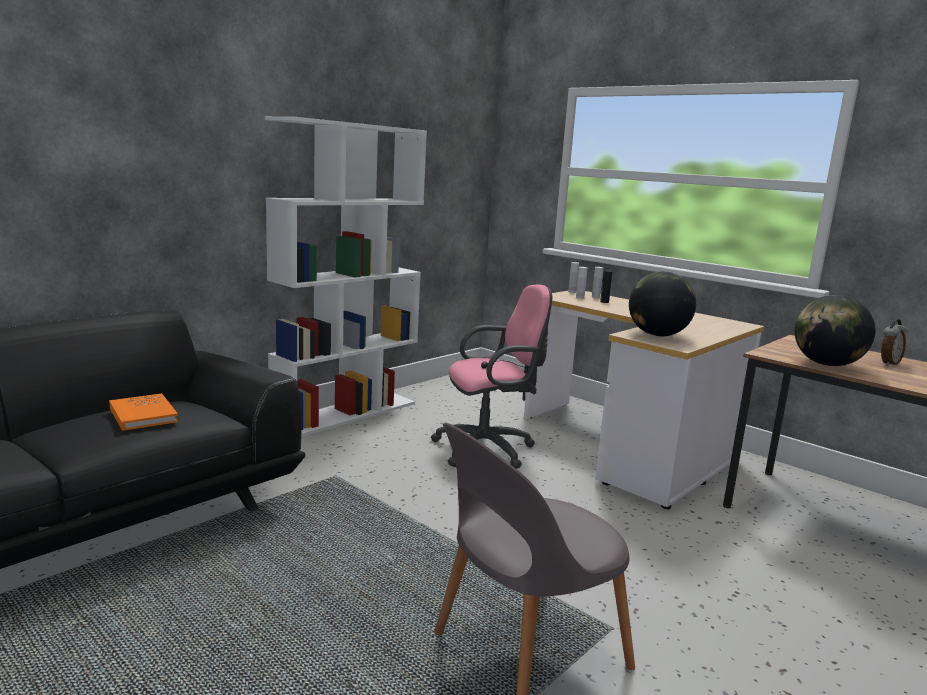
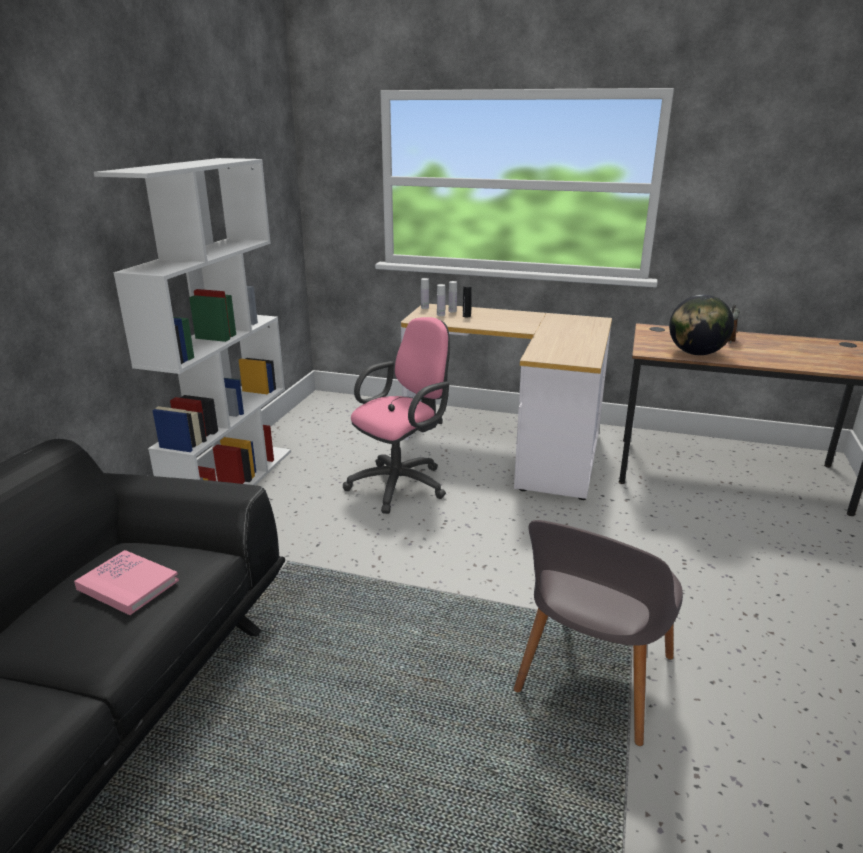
camera: 25 degrees left, 10 degrees up
(143, 415) = (128, 585): orange book -> pink book
(657, 335) = (556, 351): globe -> none

